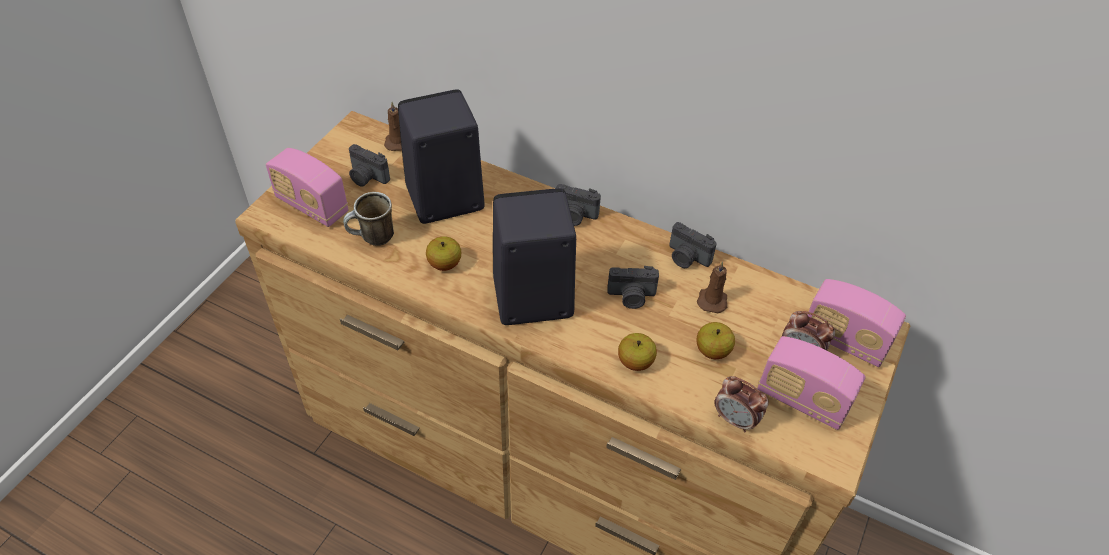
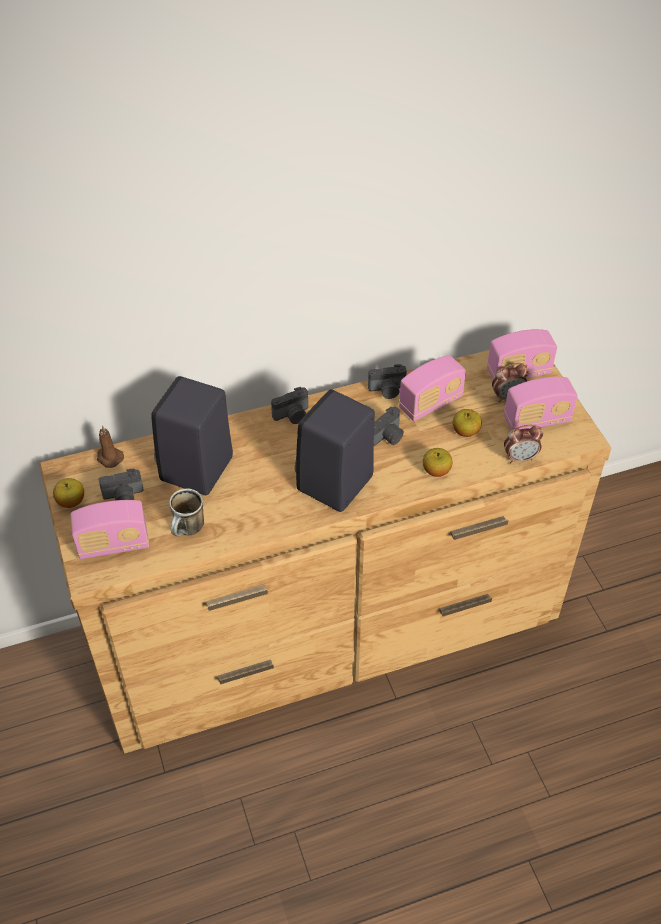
camera: 45 degrees left, 0 degrees up
(444, 264) = (256, 507): apple -> apple (71, 501)
(712, 299) = (430, 403): brown candle -> radio

